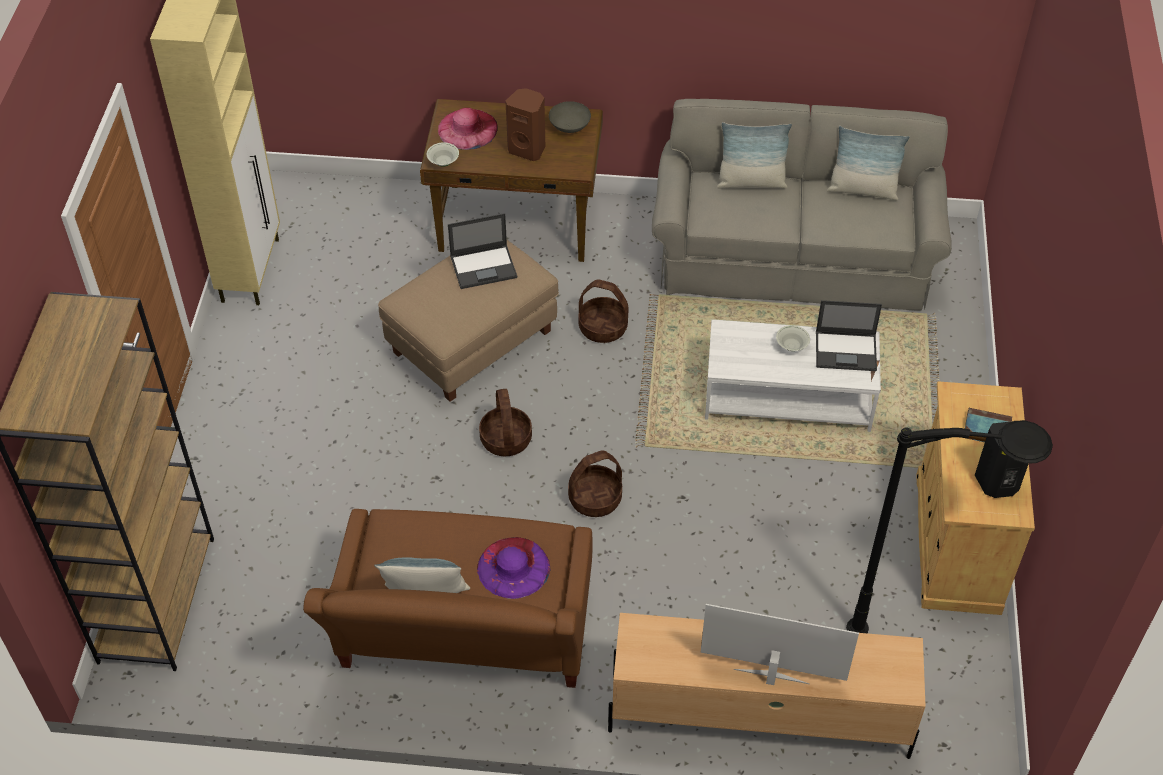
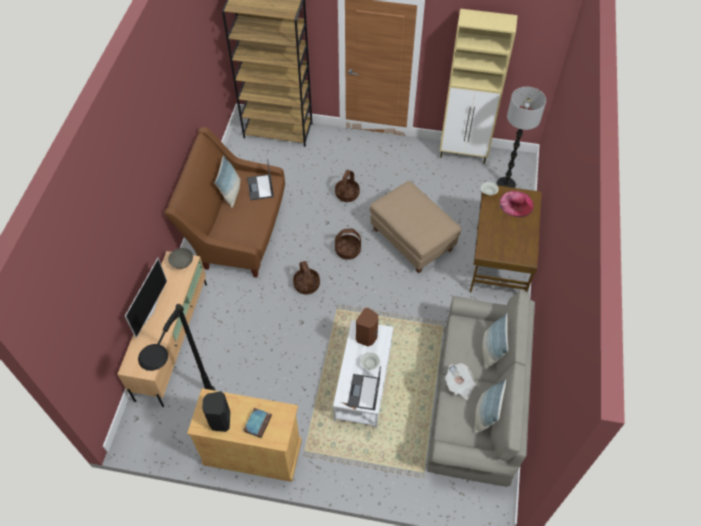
camera: 95 degrees right, 5 degrees up
(336, 211) = (505, 185): none -> floor lamp
(484, 266) = (427, 220): laptop -> laptop (260, 188)
(513, 567) = (239, 224): purple hat -> none
(528, 149) = (500, 230): brown speaker -> brown speaker (367, 337)
(569, 127) = (520, 250): grey bowl -> grey bowl (182, 263)
(603, 327) = (419, 297): basket -> basket (347, 194)
(820, 218) = (459, 385): none -> newspaper

